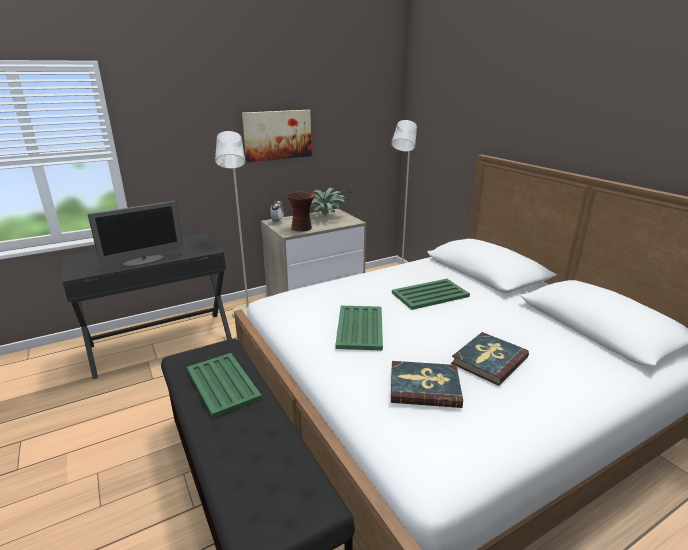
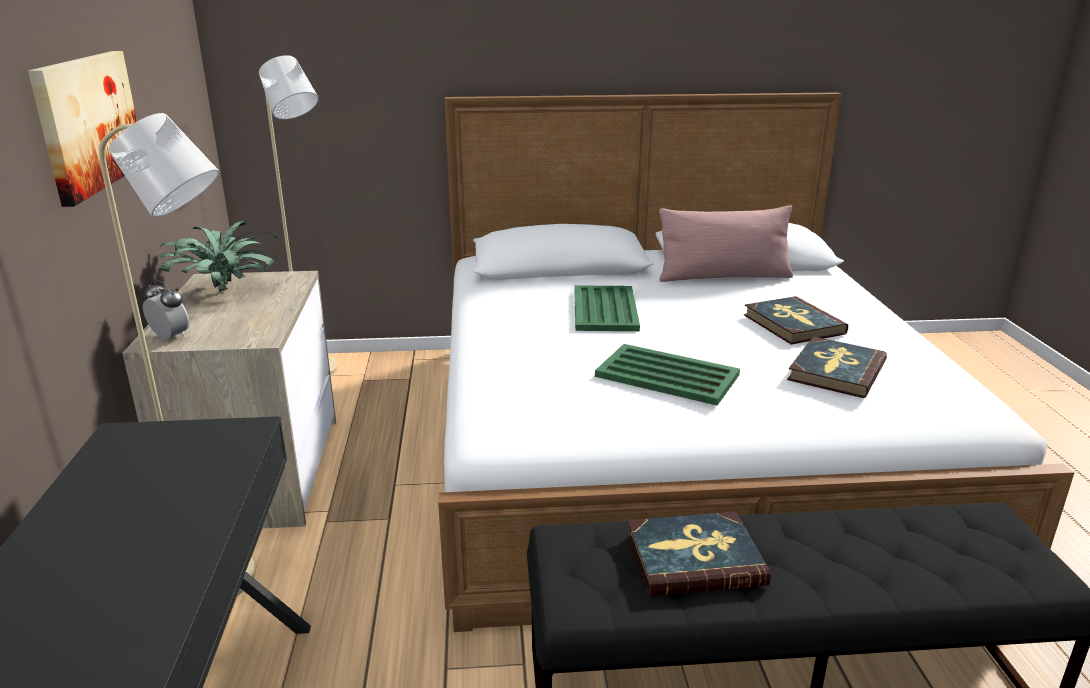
camera: 65 degrees left, 0 degrees up
(144, 261) = (190, 534): monitor -> none
(222, 383) = (694, 558): green tray -> book
(302, 228) = (255, 322): vase -> none
(544, 322) = (723, 277): none -> pink pillow

